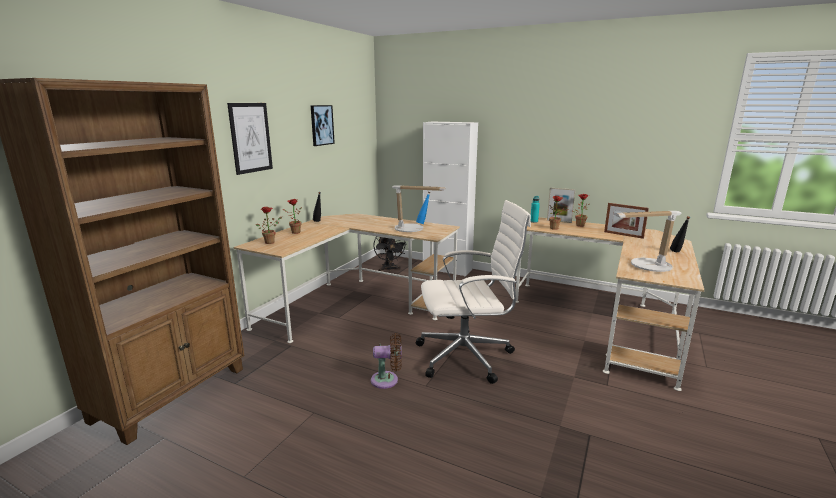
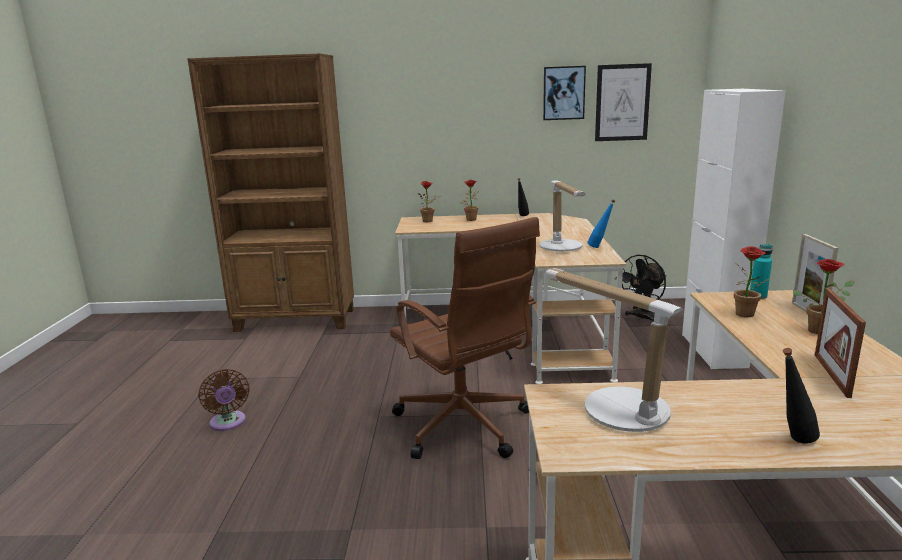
camera: 65 degrees right, 0 degrees up
(250, 138) = (439, 105): picture -> picture (622, 103)
(387, 380) = (373, 393): brown fan -> brown fan (228, 423)
(467, 356) = (464, 427): white office chair -> brown office chair

